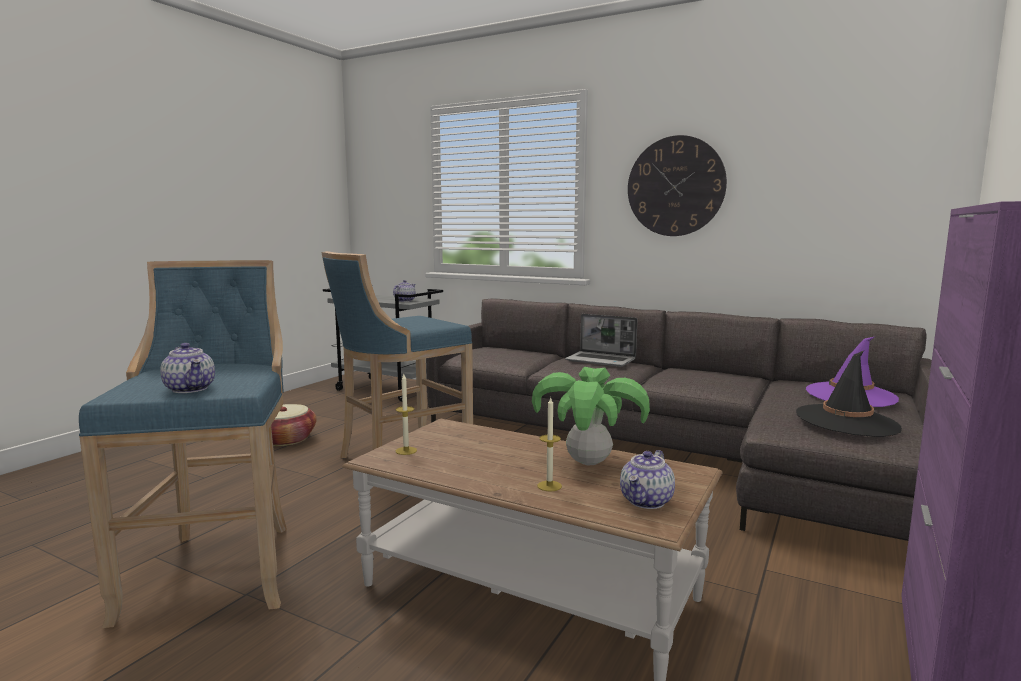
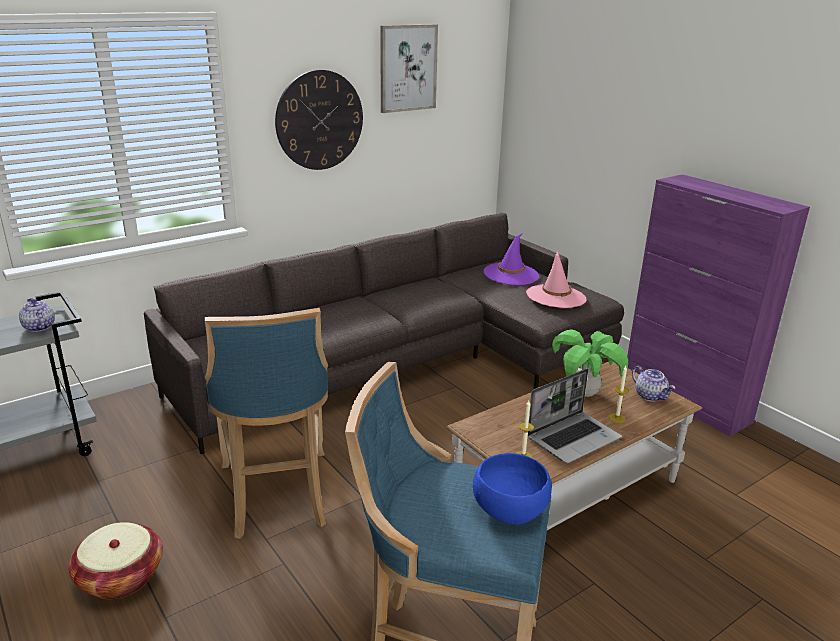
camera: 65 degrees left, 15 degrees up
(191, 389) = (509, 510): teapot -> blue bowl
(601, 360) = (337, 310): laptop -> laptop (573, 438)
(797, 132) = (408, 68): none -> picture
(847, 421) = (556, 296): black hat -> pink hat

